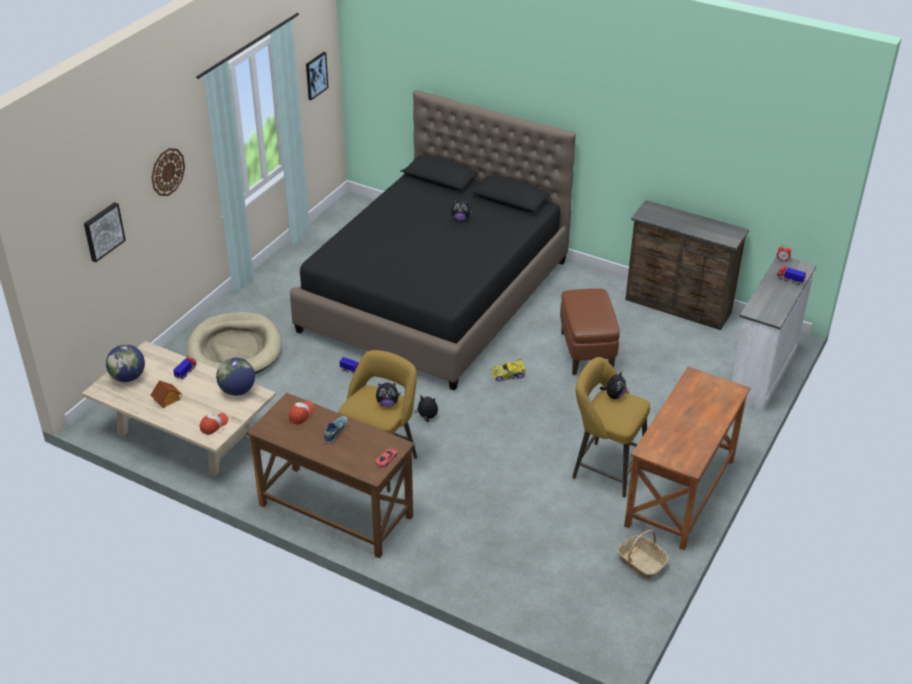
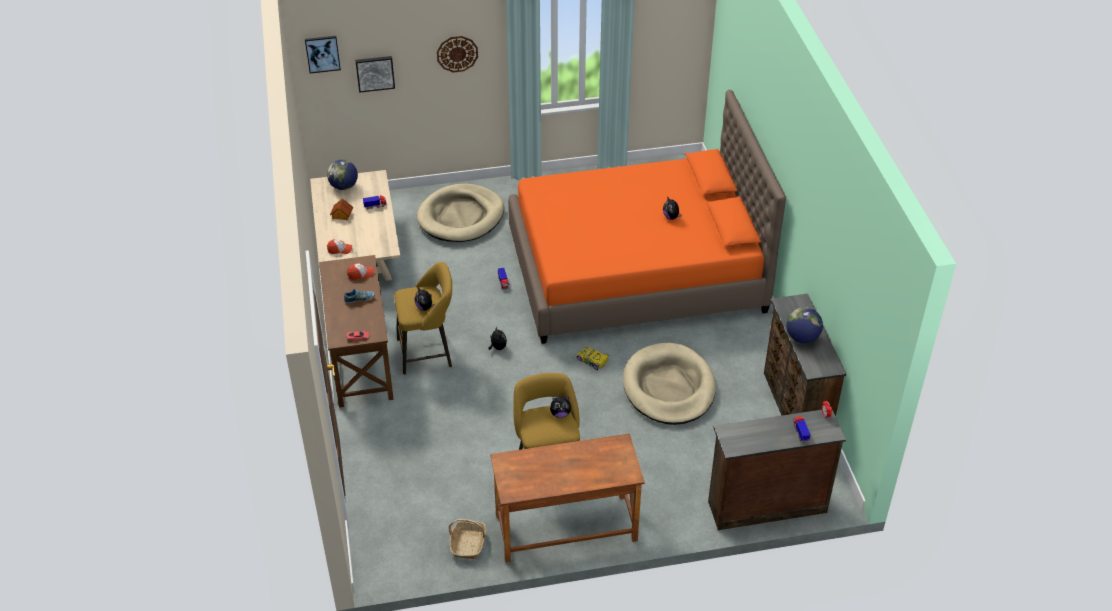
camera: 50 degrees right, 5 degrees up
(237, 391) = (382, 238): globe -> globe (802, 338)
(316, 75) = (672, 36): picture -> picture (322, 53)
(436, 295) = (636, 271): black bed -> orange bed
(586, 352) = (669, 387): brown ottoman -> beige dog bed
(760, 375) = (766, 505): white dresser -> brown dresser

